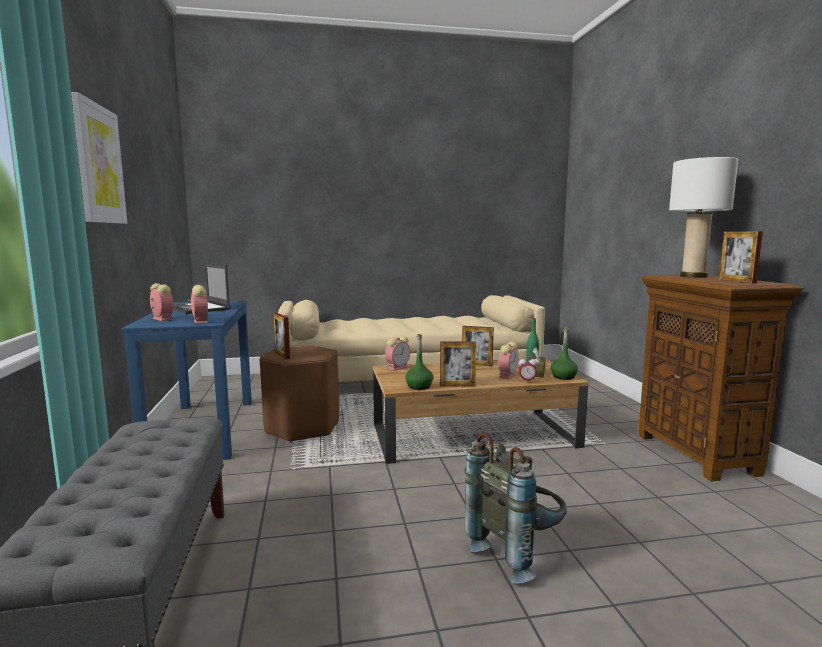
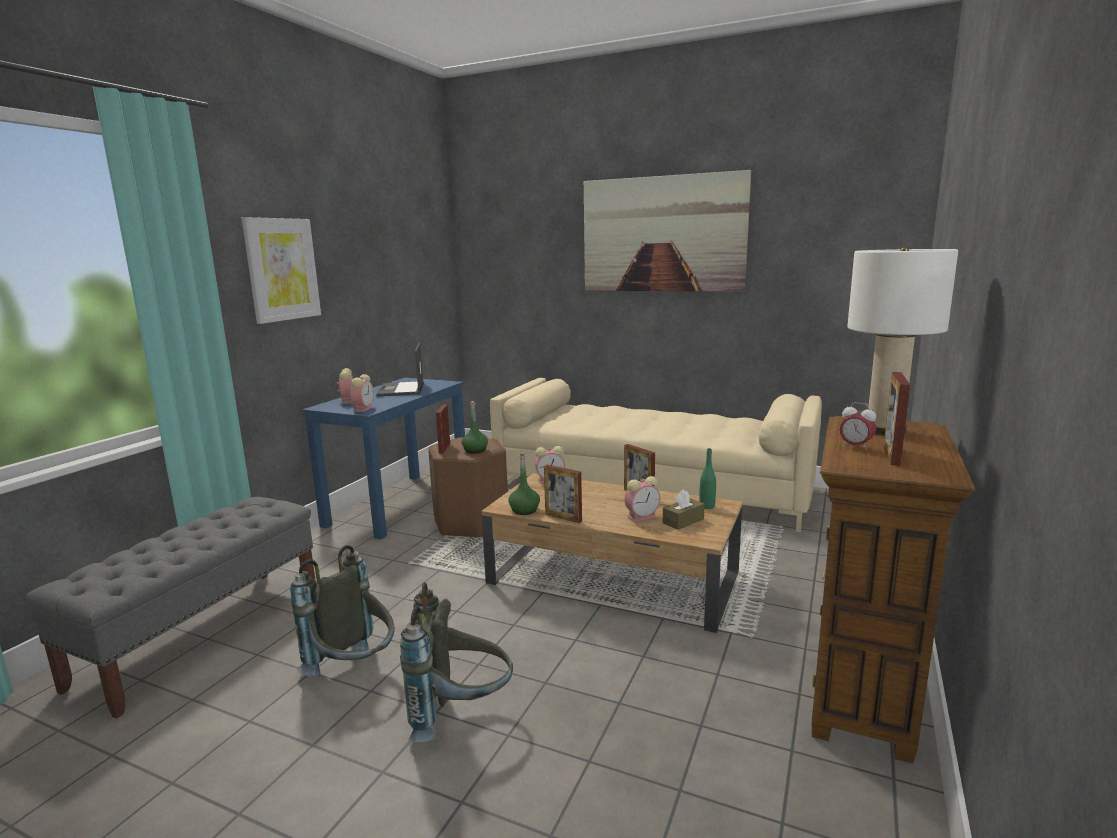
camera: 35 degrees right, 5 degrees up
(379, 561) = (355, 671): none -> grey backpack
(393, 177) = (663, 234): none -> picture
(527, 381) = (646, 530): alarm clock -> alarm clock (855, 447)
(563, 377) = (703, 535): green bottle -> green bottle (475, 450)

